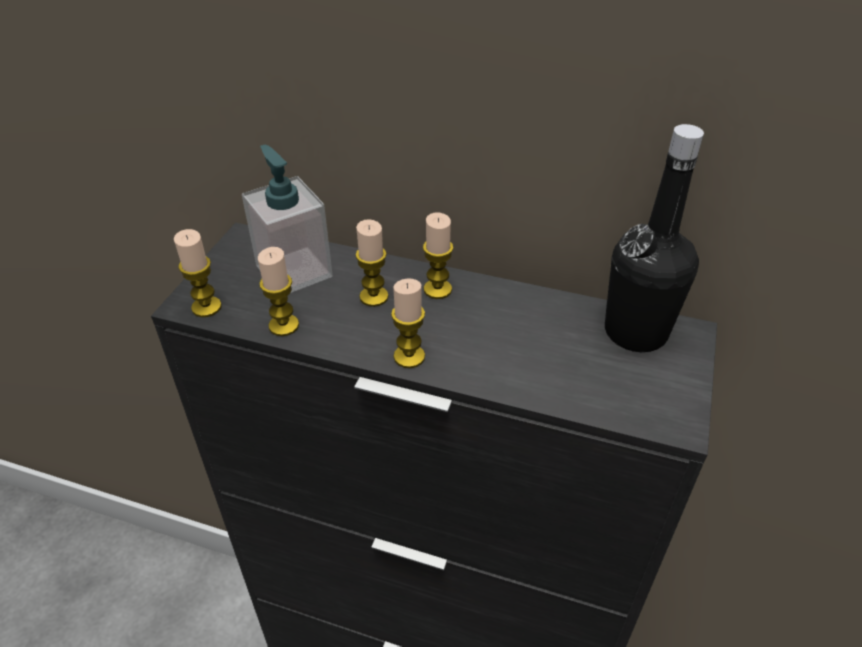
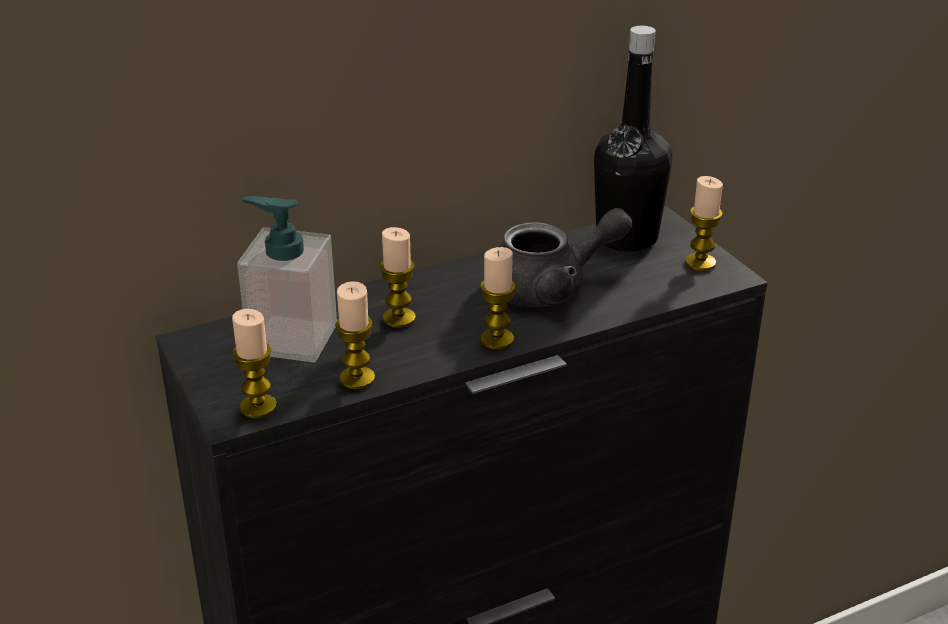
camera: 45 degrees left, 10 degrees down
(437, 289) = (443, 286): candle -> candle (700, 263)
(511, 339) = (551, 287): none -> grey teapot

